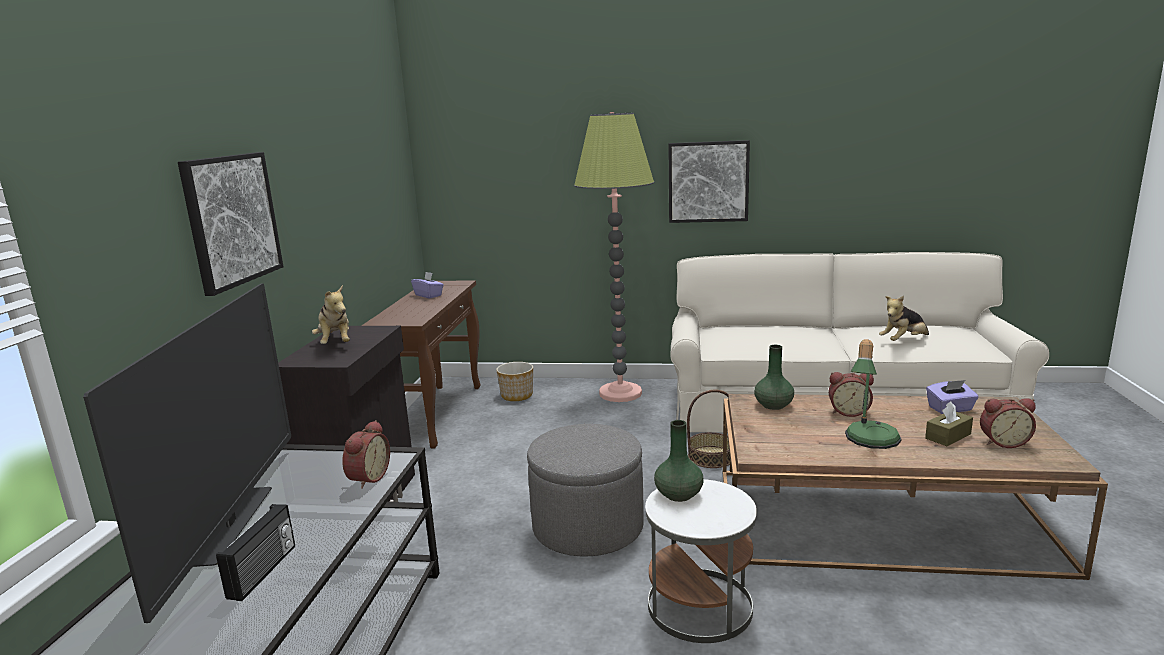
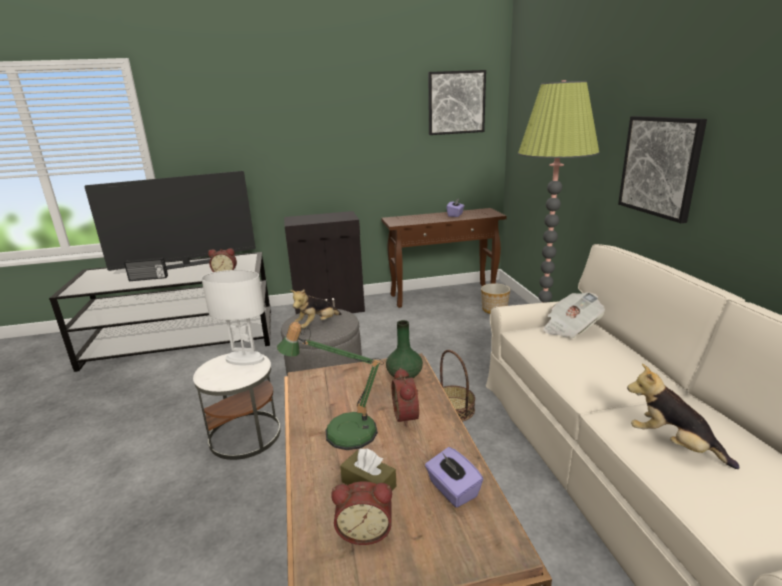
camera: 70 degrees right, 5 degrees up
(231, 220) = (273, 139): picture -> picture (456, 102)
(336, 343) = (321, 217): plush toy -> plush toy (317, 325)
(679, 495) = (244, 359): green vase -> white table lamp
(727, 332) = (570, 328): none -> newspaper
(1003, 442) = (365, 530): alarm clock -> alarm clock turned 75 degrees counterclockwise

